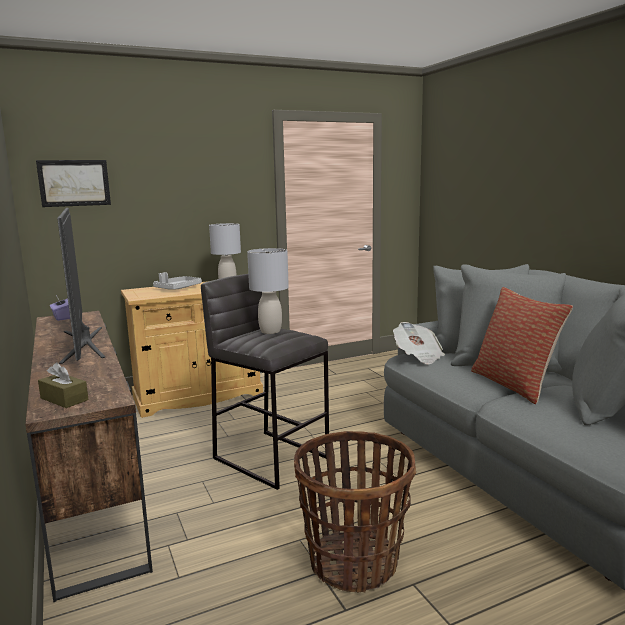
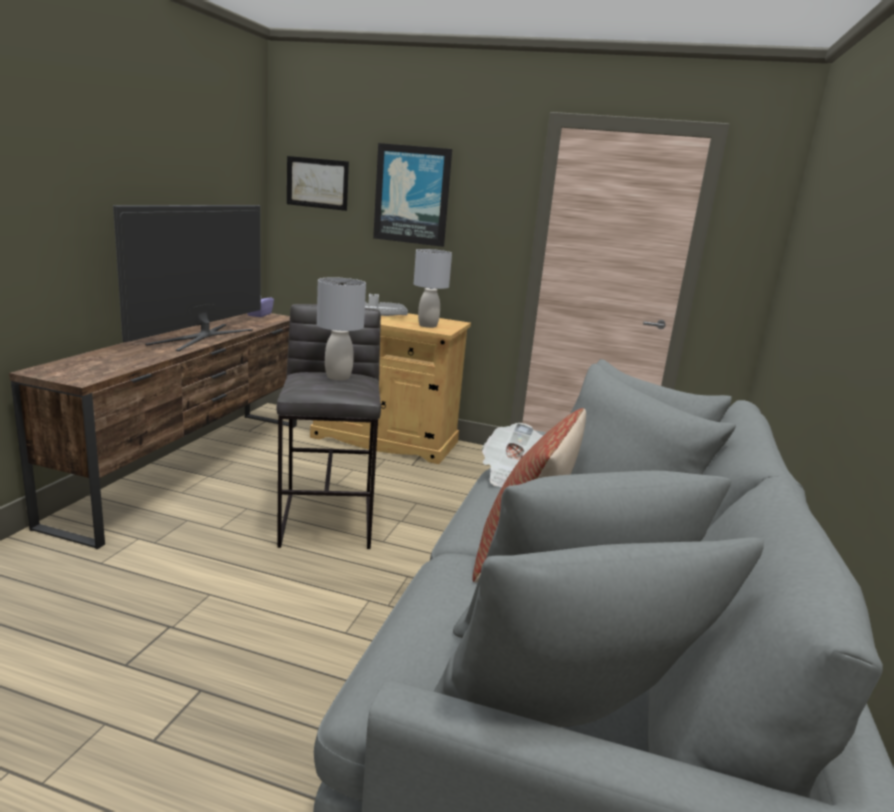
camera: 40 degrees right, 5 degrees up
(64, 399) = (68, 367): brown tissue box -> none
(173, 183) = (412, 195): none -> picture
(354, 561) = (204, 638): basket -> none

